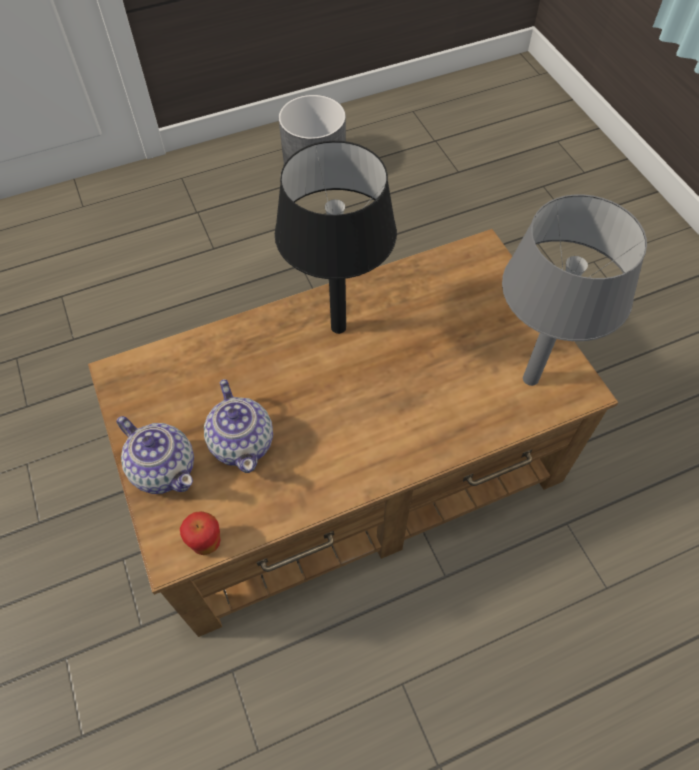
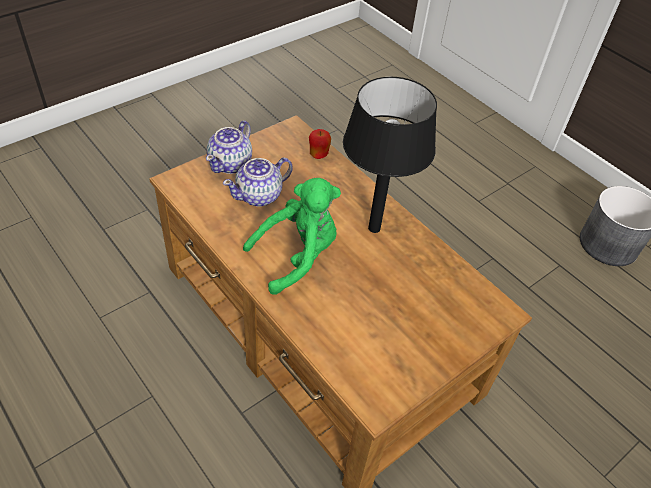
camera: 70 degrees right, 10 degrees down
(206, 542) = (184, 193): apple -> apple (318, 155)
(364, 419) = (297, 256): none -> green plush toy
(530, 378) = (374, 362): grey table lamp -> none

